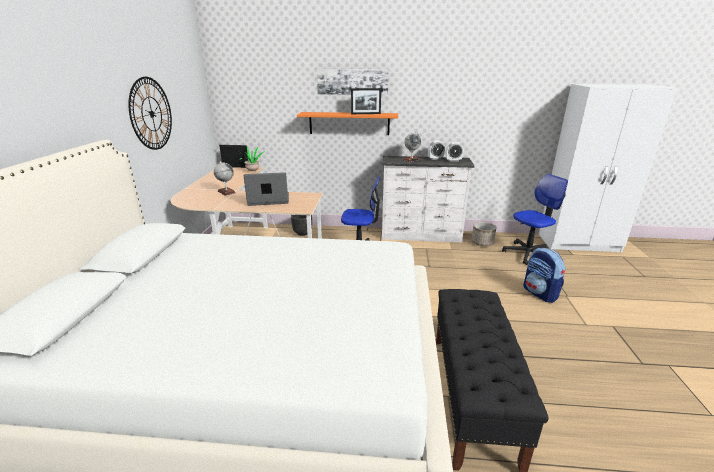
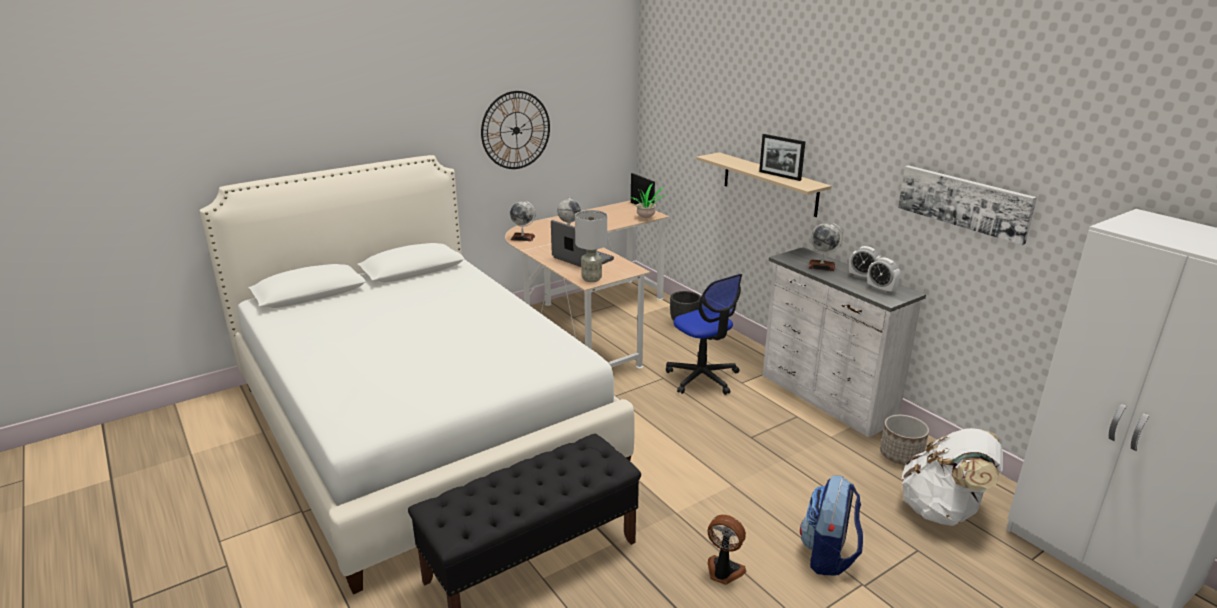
camera: 50 degrees right, 0 degrees up
(195, 203) = (523, 238): none -> globe
(301, 207) = (591, 279): none -> grey table lamp
(349, 123) = (769, 184): orange shelf -> beige shelf
(352, 81) = (779, 123): picture -> picture (964, 202)
(528, 254) = (943, 510): office chair -> white backpack
(532, 328) = (723, 572): none -> fan

